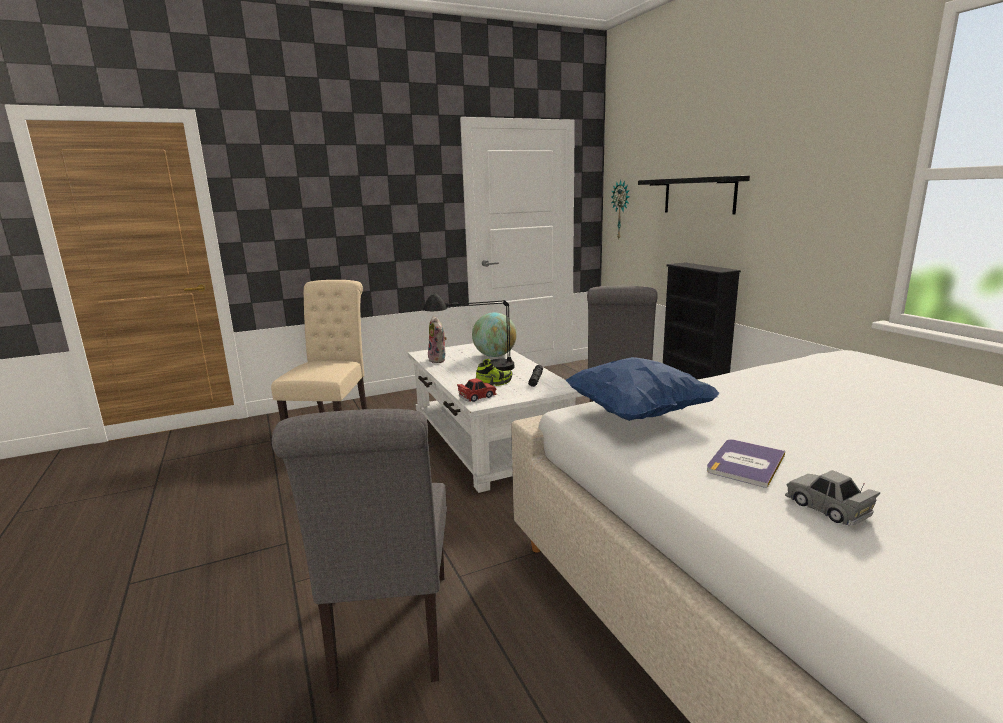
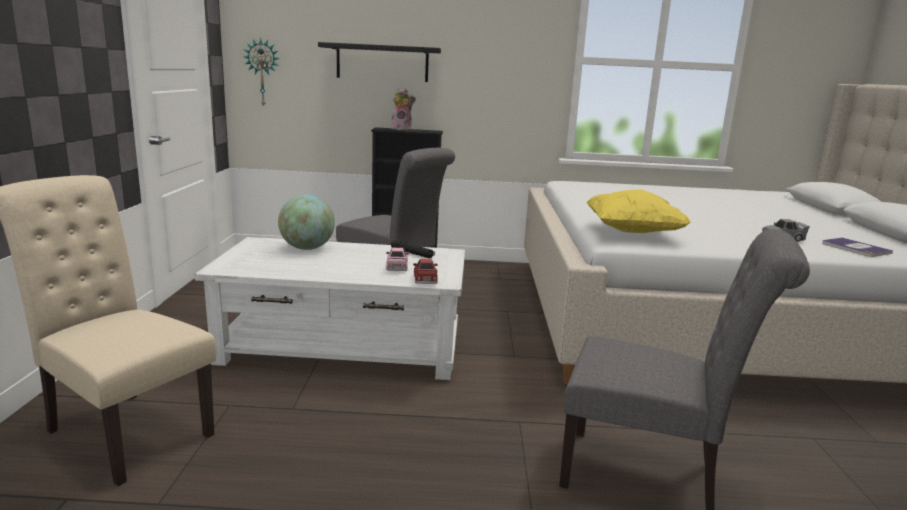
camera: 65 degrees left, 0 degrees up
(439, 360) = (268, 268): plush toy -> plush toy (402, 129)
(474, 369) = (338, 263): black table lamp -> none
(493, 383) = (397, 267): shoe -> pink toy car
(637, 414) = (632, 232): blue pillow -> yellow pillow
(745, 463) = (726, 235): book -> book (855, 248)

